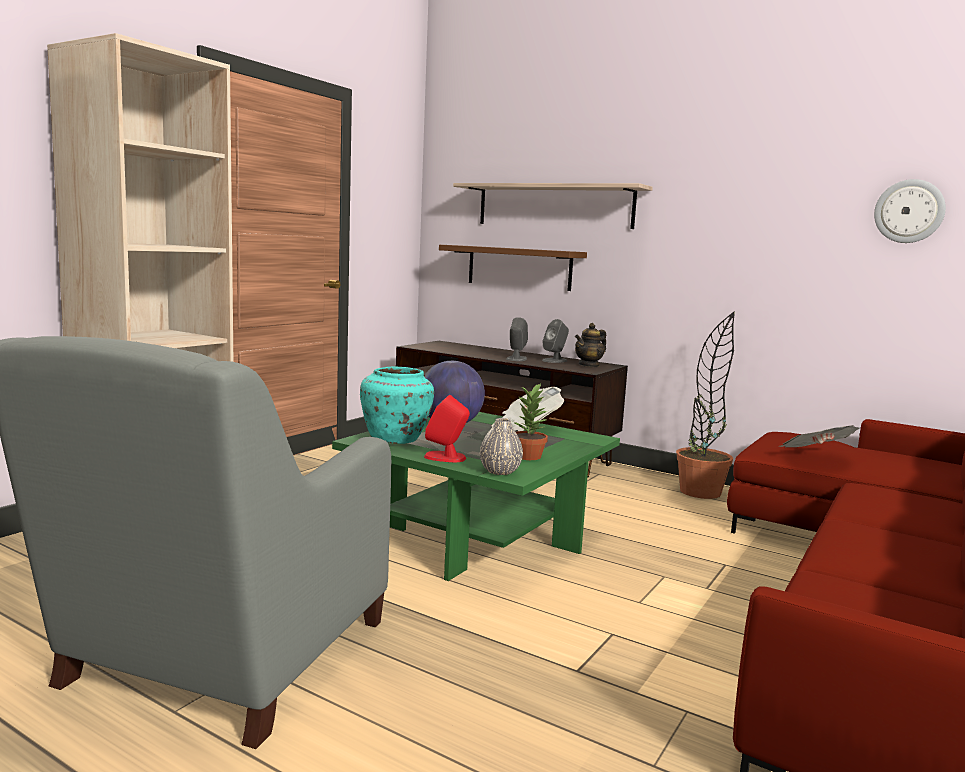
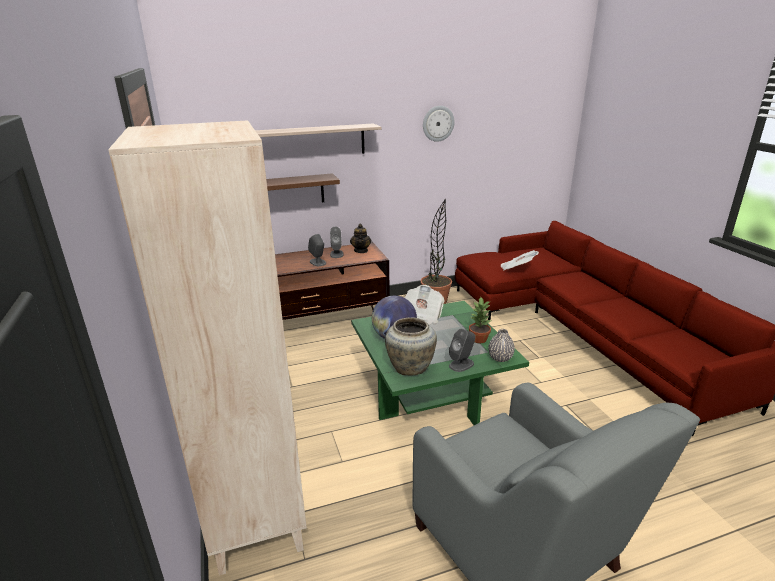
camera: 50 degrees left, 15 degrees up
(396, 439) = (410, 367): turquoise vase -> beige vase
(445, 457) = (461, 364): red speaker -> grey speaker
(909, 211) = (508, 128): wall clock -> wall clock (438, 123)

